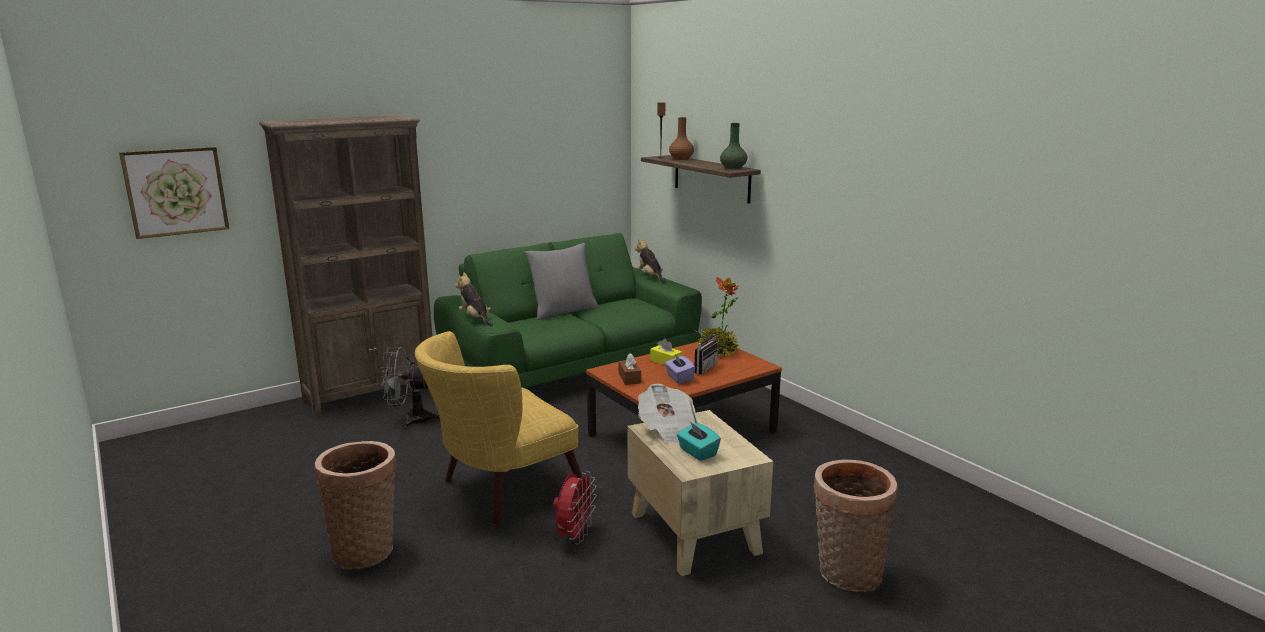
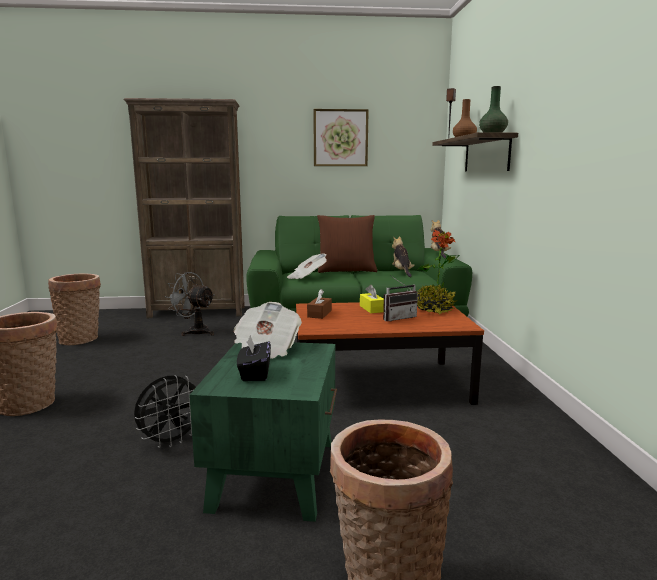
camera: 30 degrees right, 5 degrees down
(176, 191) = (82, 149): picture -> picture (340, 138)
(275, 463) = (81, 339): none -> basket
(475, 319) = (257, 260): plush toy -> plush toy (402, 272)
(499, 490) = (175, 389): yellow armchair -> none
(538, 329) = (307, 277): none -> newspaper
(563, 311) = (346, 270): grey pillow -> brown pillow
(574, 536) = (171, 441): red fan -> black fan
(679, 378) = (363, 321): purple tissue box -> none
(694, 531) = (276, 472): beige side table -> green side table
(697, 452) = (254, 374): turquoise tissue box -> black tissue box

